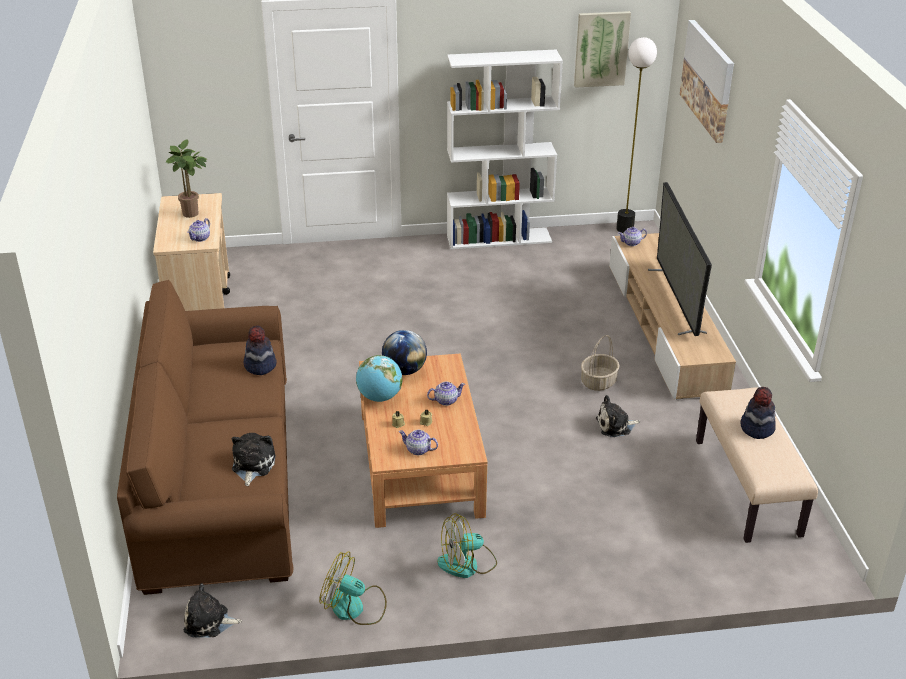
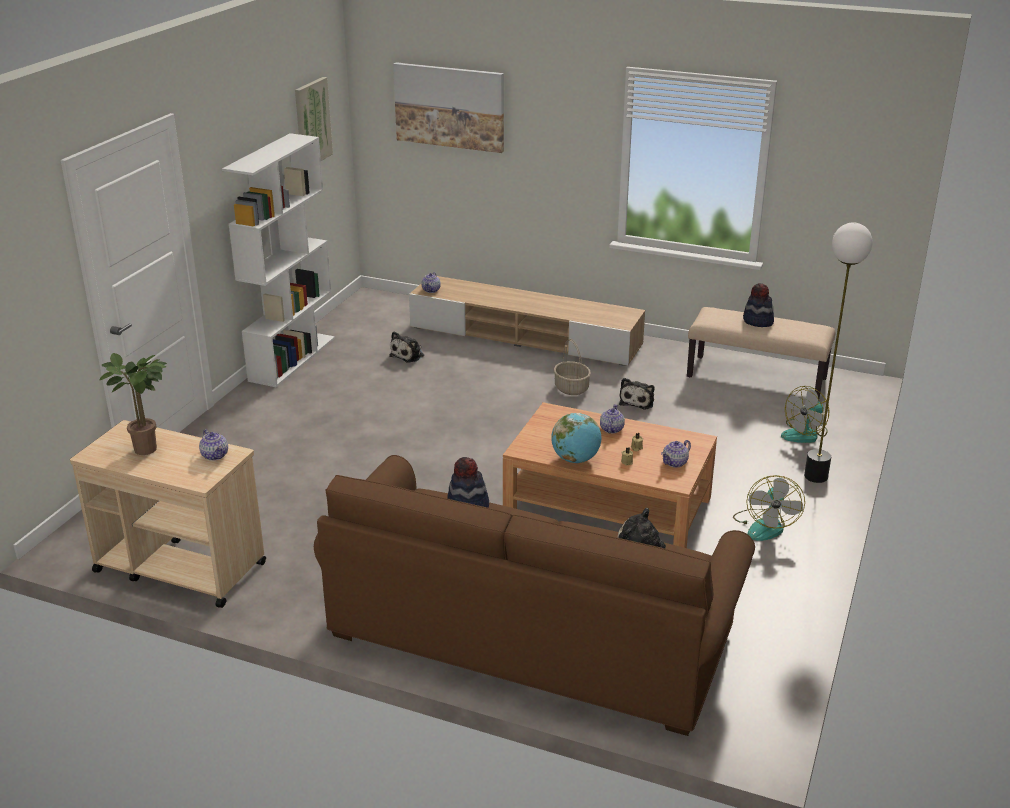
camera: 60 degrees left, 5 degrees down
(209, 622) = (757, 698): plush toy -> plush toy (408, 355)
(355, 607) = (787, 602): fan -> fan (805, 434)
(404, 370) = (544, 435): globe -> none
(624, 229) = (359, 302): floor lamp -> floor lamp (816, 476)
(676, 300) = (538, 302): television -> none

